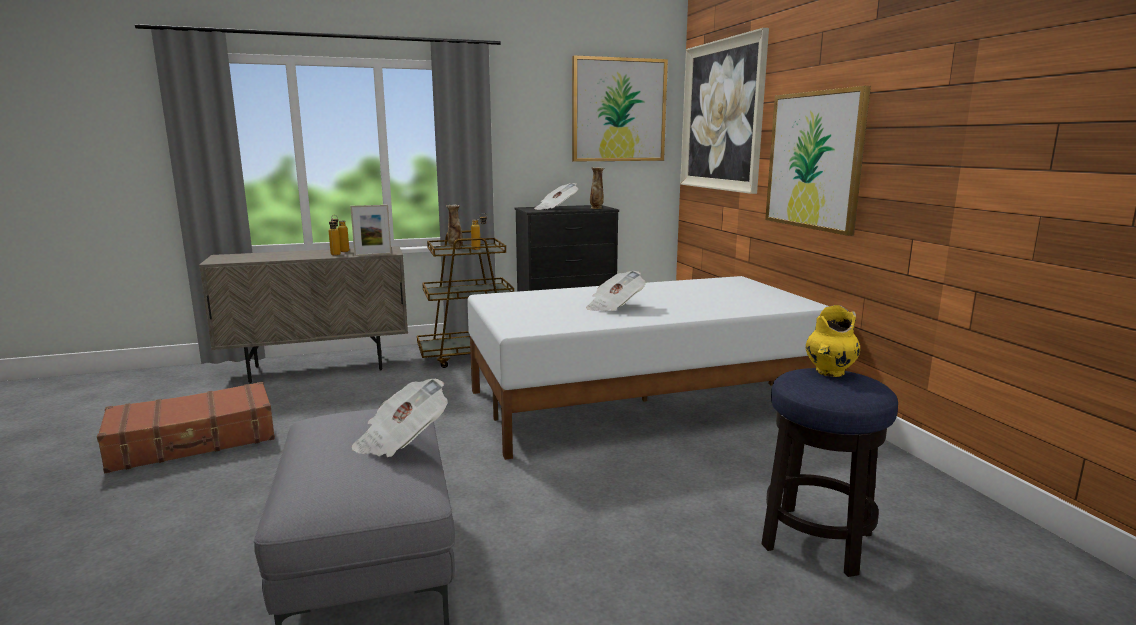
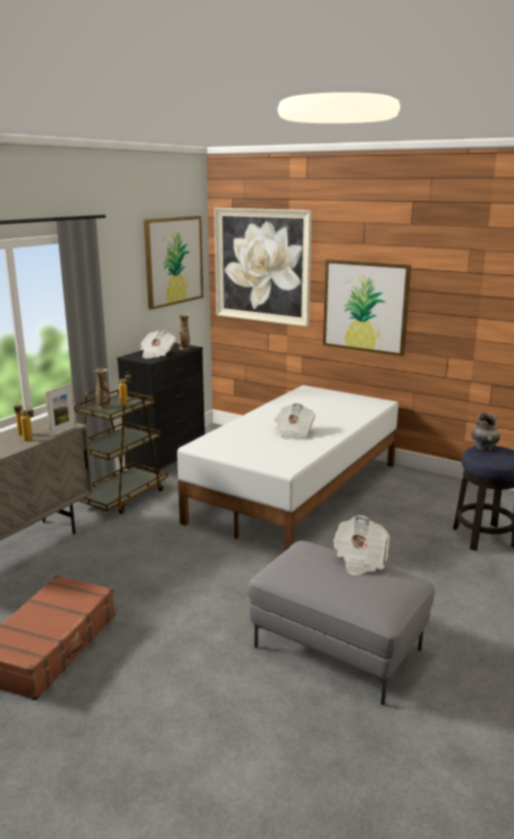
camera: 40 degrees left, 5 degrees up
(829, 373) = (484, 448): yellow vase -> grey vase

